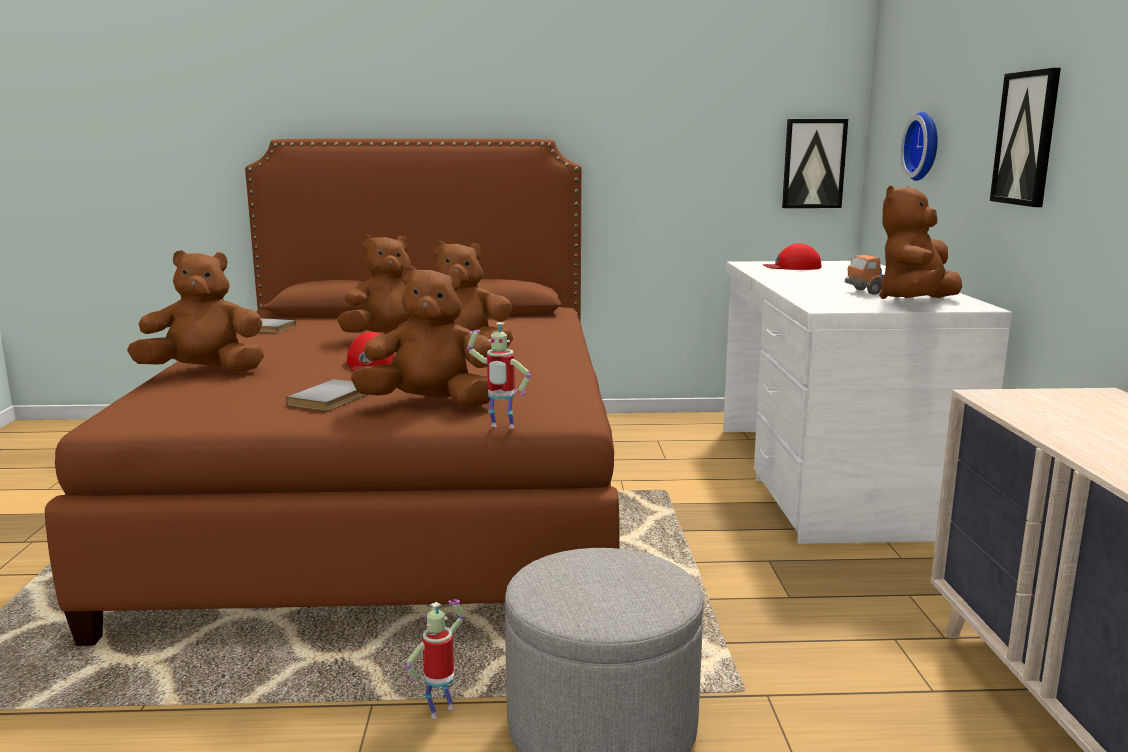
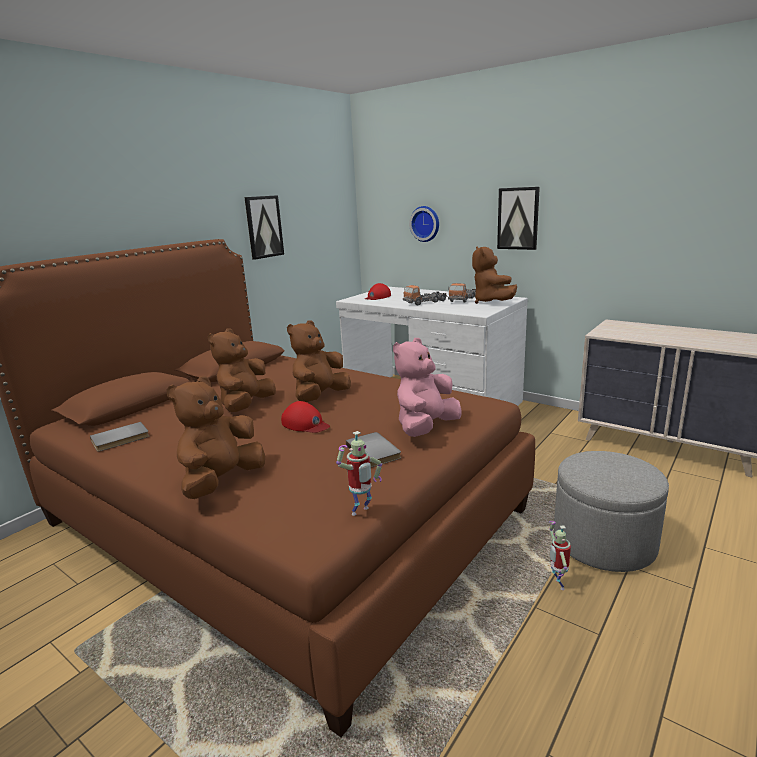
camera: 50 degrees left, 5 degrees up
(430, 404) = (426, 428): brown plush toy -> pink plush toy
(501, 427) = (490, 422): toy robot -> toy robot (361, 512)
(813, 163) = (340, 237): picture -> picture (264, 227)
(821, 283) = (425, 302): none -> toy truck

